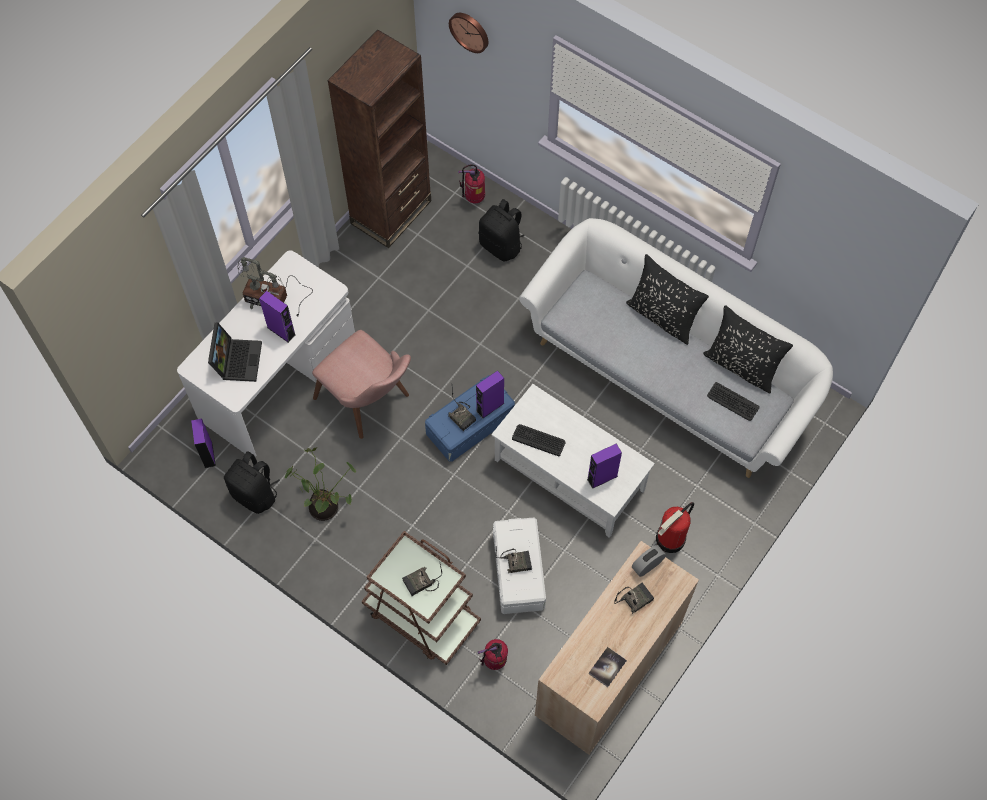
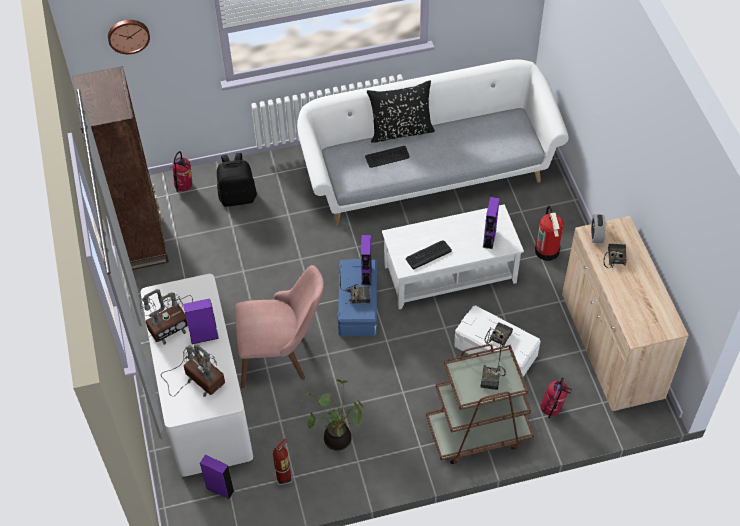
camera: 50 degrees left, 10 degrees down
(237, 359) = (198, 380): laptop -> table lamp
(255, 494) = (284, 477): black backpack -> fire extinguisher
(607, 667) = (652, 304): book -> none
(732, 402) = (498, 136): keyboard -> keyboard (387, 157)
(742, 366) = (476, 116): black pillow -> none

